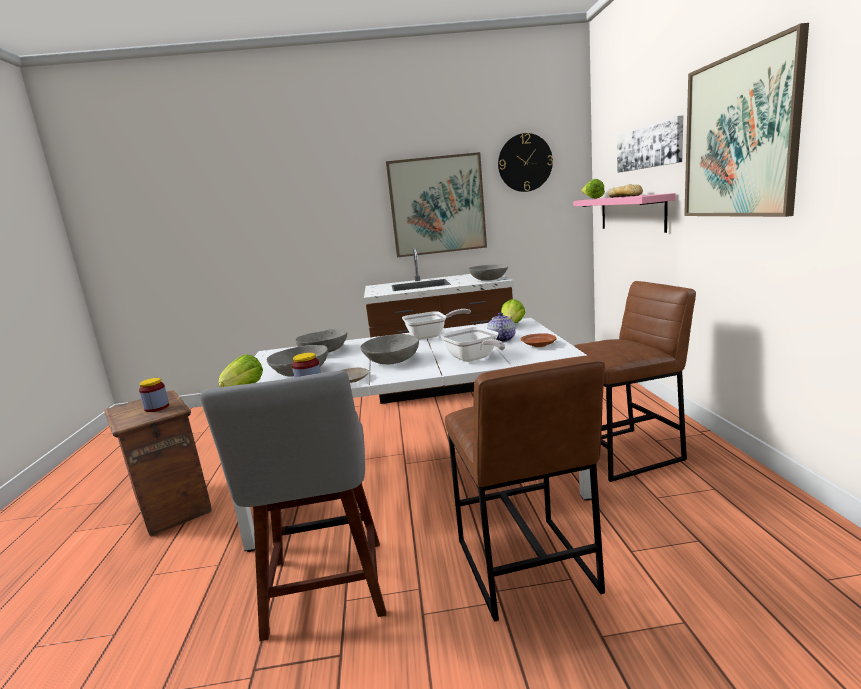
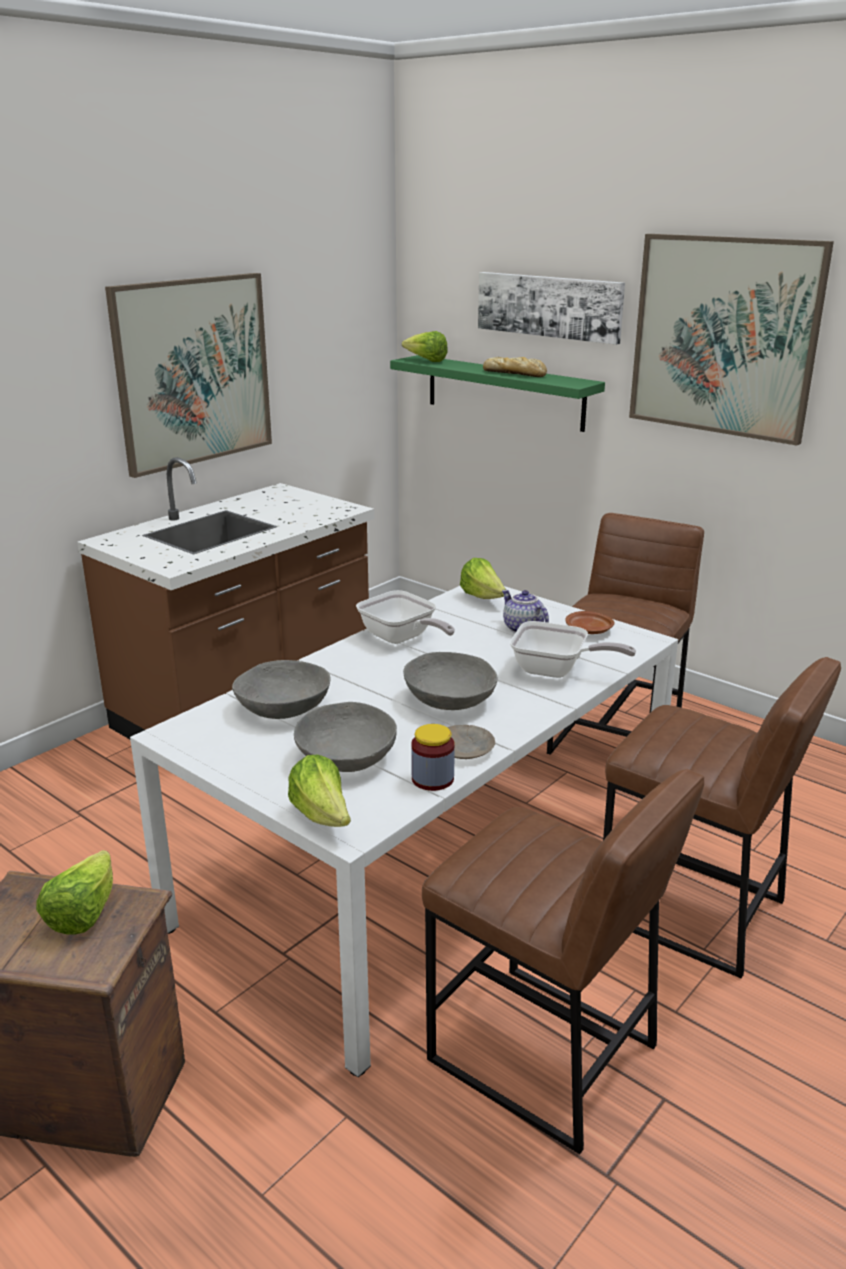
camera: 45 degrees left, 10 degrees up
(157, 408) = (83, 914): jar -> lettuce
(325, 591) = (545, 1054): grey stool -> brown chair
(431, 335) = (401, 638): frying pan -> frying pan turned 105 degrees clockwise
(488, 279) = (324, 508): grey bowl -> none
(525, 163) = (317, 292): wall clock -> none
(631, 213) = (504, 392): pink shelf -> green shelf

